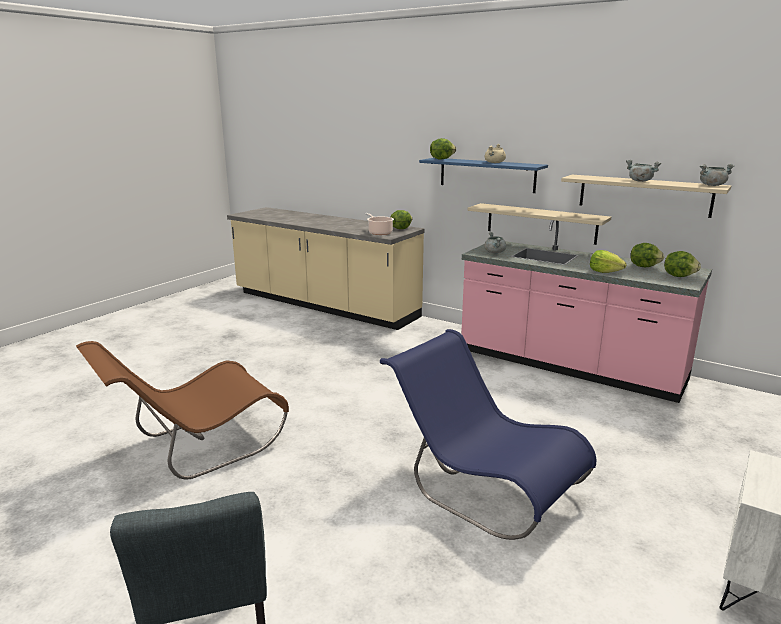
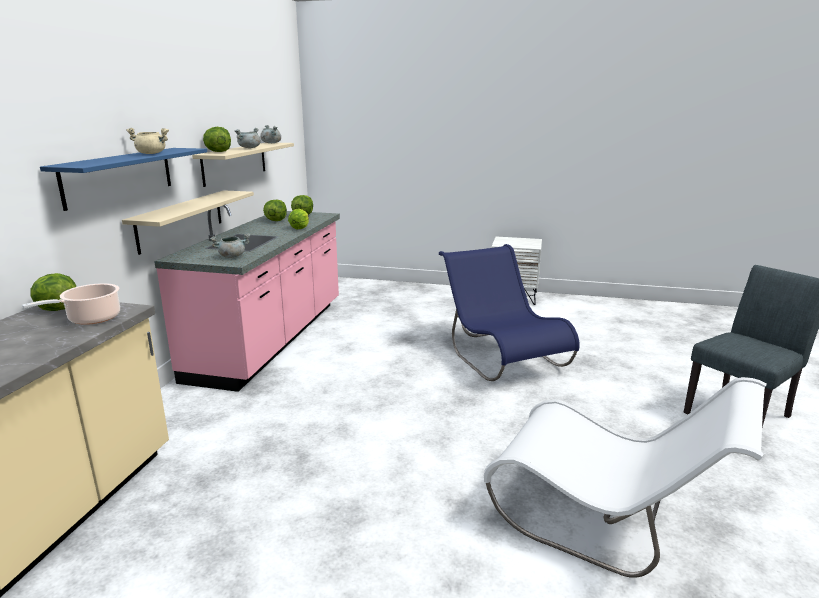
camera: 110 degrees left, 0 degrees up
(196, 448) = (606, 521): brown chair -> white chair
(441, 159) = (83, 163): lettuce -> lettuce (218, 152)
(482, 487) = (501, 357): blue chair -> blue chair turned 135 degrees clockwise

